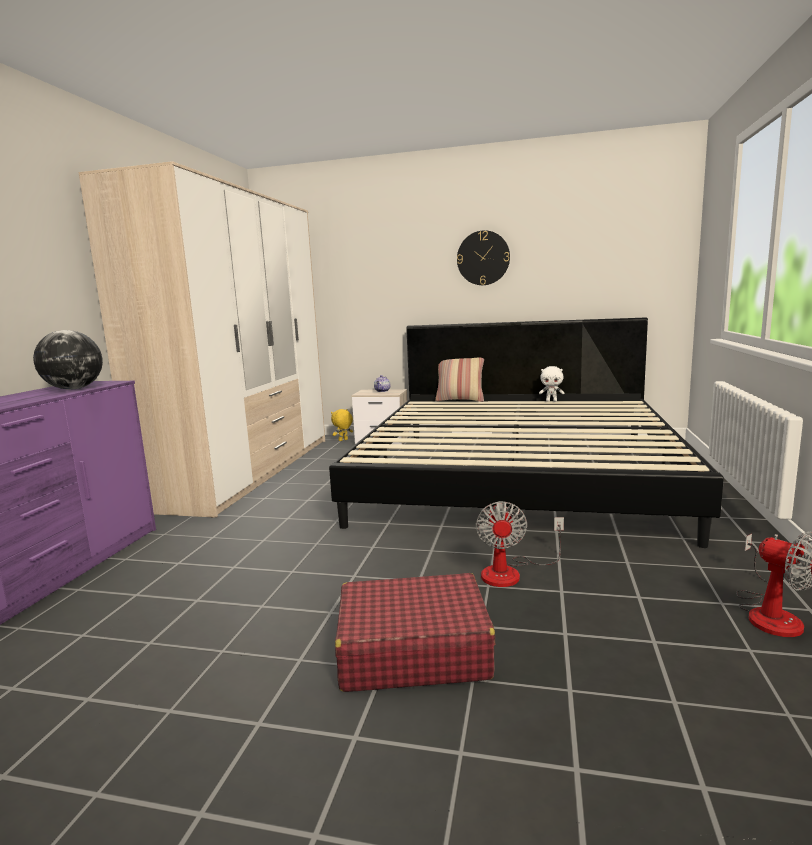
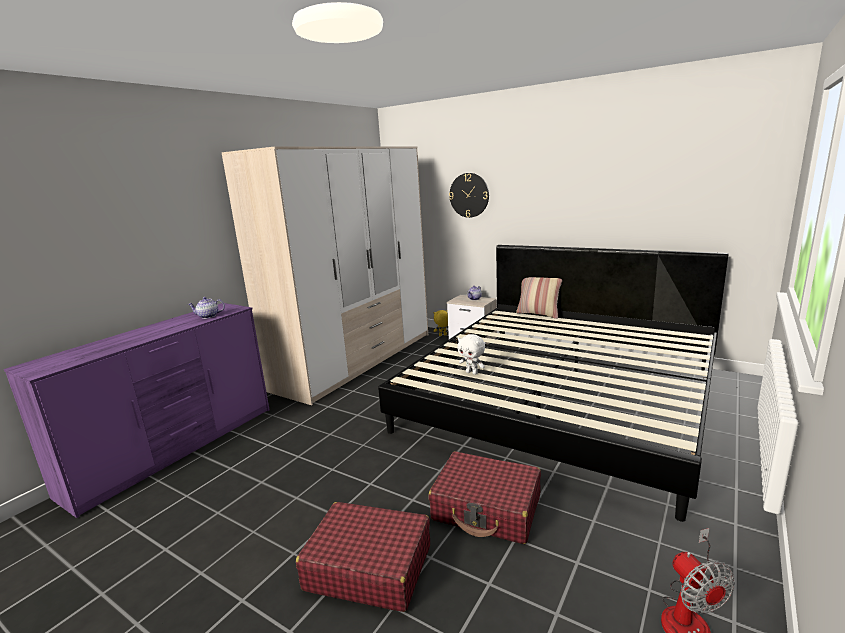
camera: 20 degrees right, 5 degrees up
(74, 389) = (208, 316): globe -> teapot
(483, 258) = (567, 187): wall clock -> wall clock (469, 195)
(511, 572) = (487, 508): fan -> red suitcase
(551, 401) = (621, 325): white plush toy -> white plush toy (472, 373)

